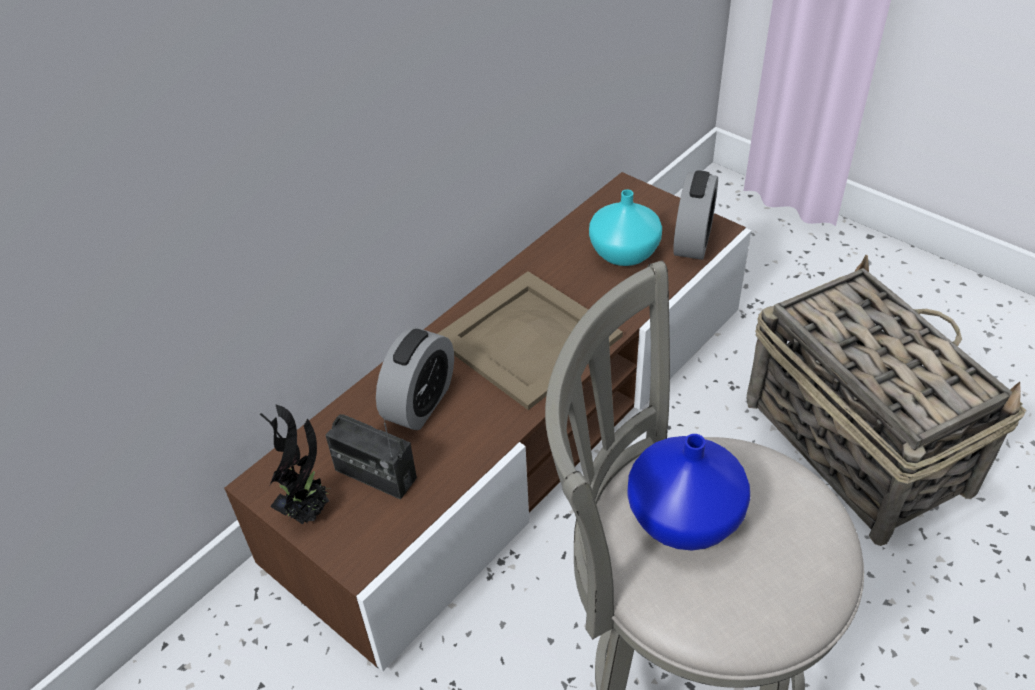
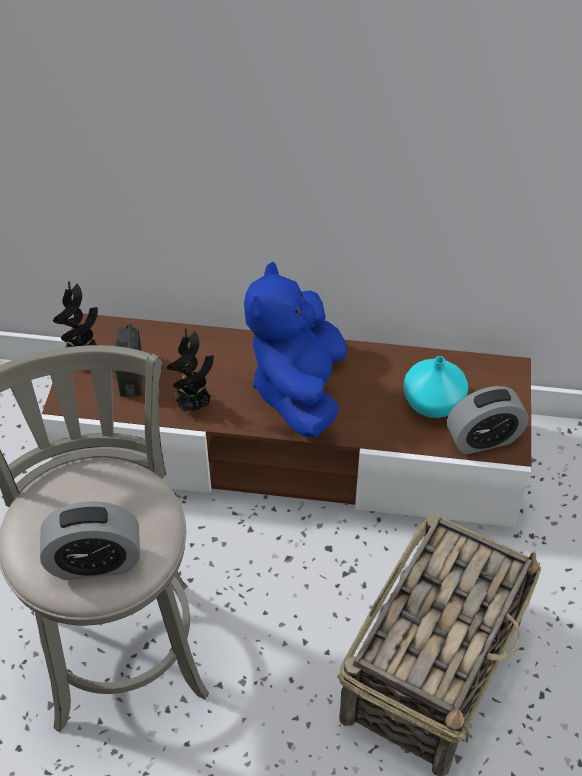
camera: 55 degrees right, 5 degrees up
(420, 403) = (201, 364): alarm clock -> alarm clock (95, 562)
(475, 434) = (195, 405): none -> potted plant
(526, 338) = (299, 389): beige tray -> blue plush toy
(683, 520) = (85, 500): blue vase -> none

